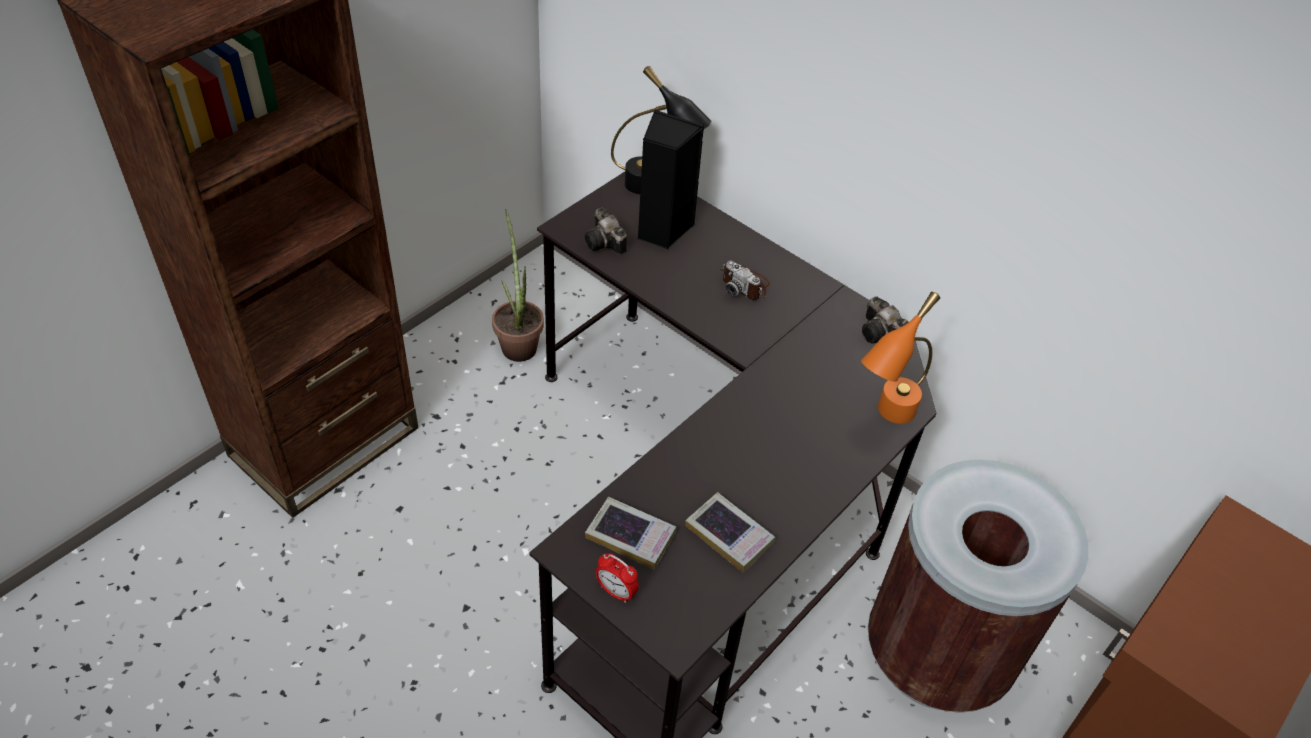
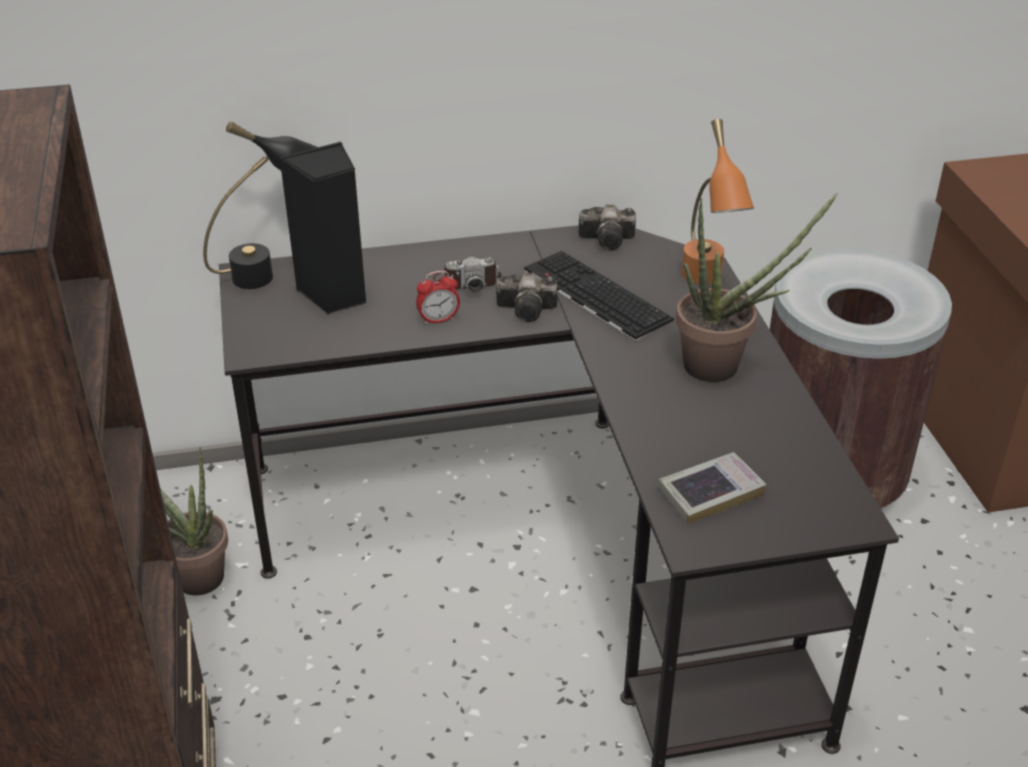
camera: 50 degrees left, 10 degrees down
(605, 243) = (308, 336): camera -> camera (529, 310)
(616, 591) = (770, 533): alarm clock -> alarm clock (438, 320)
(729, 535) = (760, 431): book -> none
(787, 477) = (723, 367): none -> potted plant
(800, 359) = (593, 295): none -> keyboard

